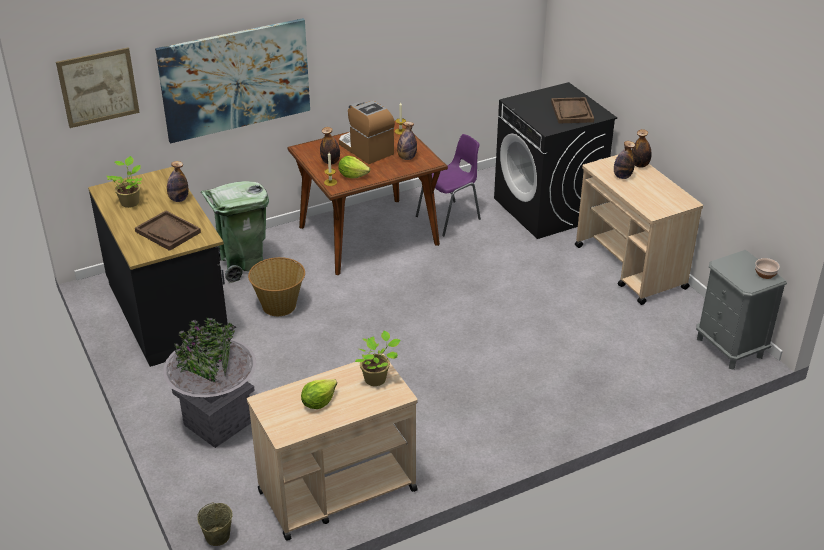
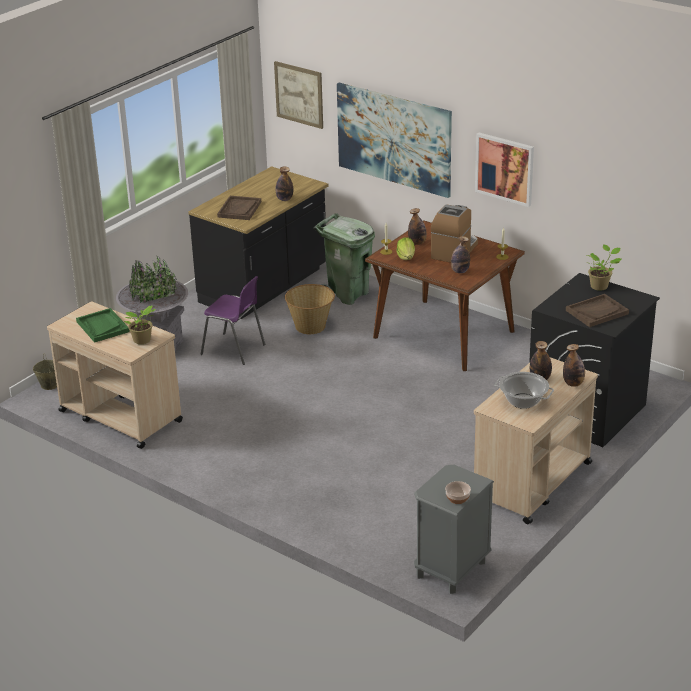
camera: 65 degrees right, 5 degrees down
(130, 202) = (265, 185): potted plant -> potted plant (600, 286)
(318, 402) = (102, 327): lettuce -> green tray
(366, 50) = (504, 168): none -> picture
(450, 218) = (513, 364): purple chair -> purple chair (234, 350)
(652, 194) = (523, 401): none -> cooking pot

